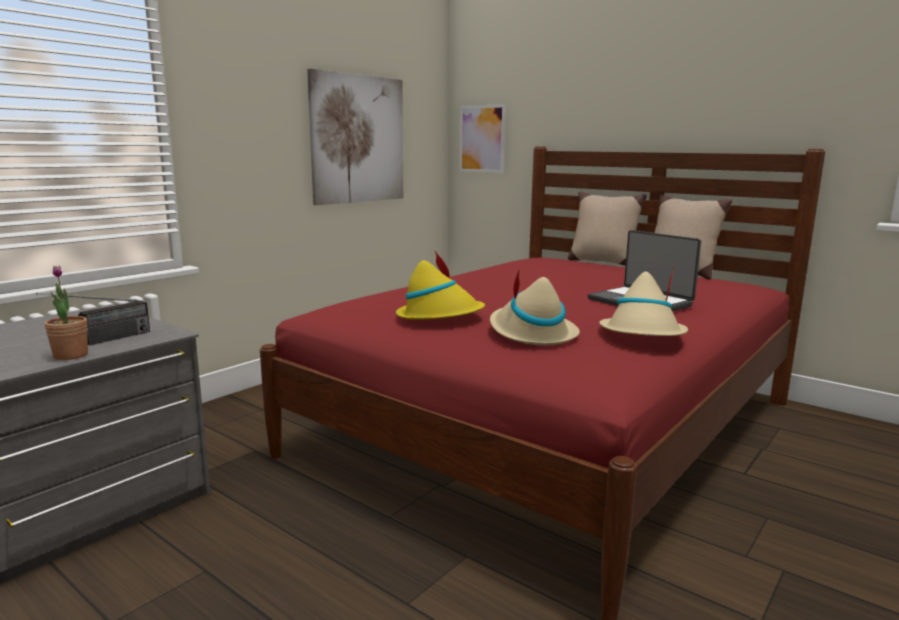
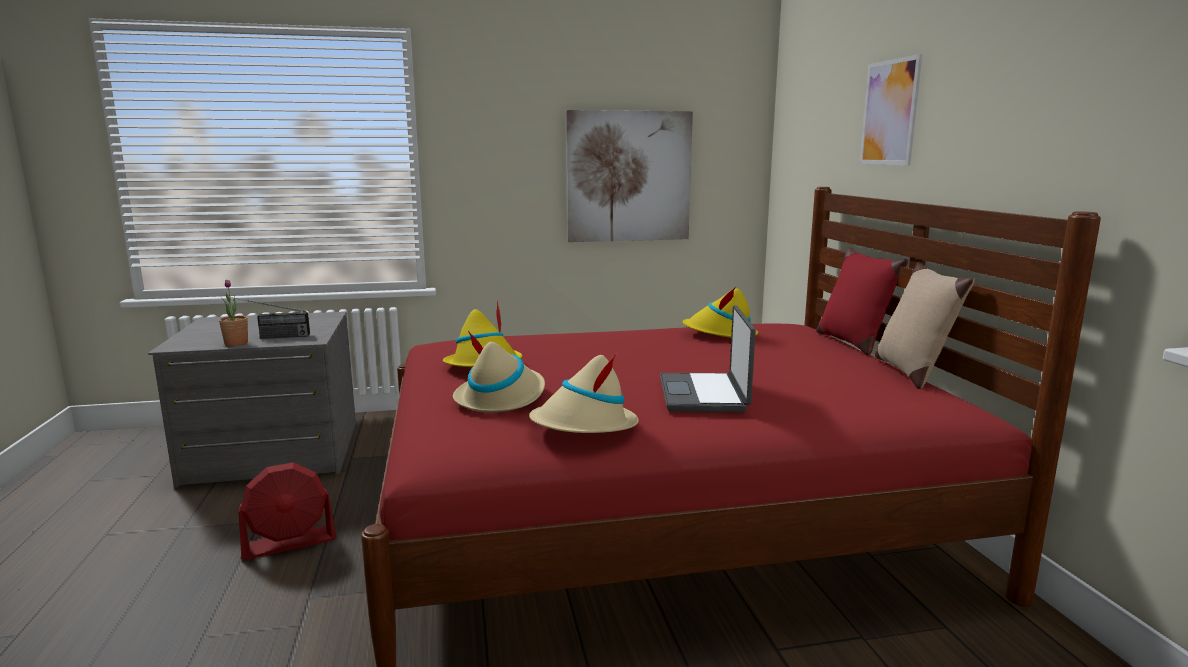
camera: 40 degrees right, 0 degrees up
(287, 572) = (289, 543): none -> red fan
(482, 139) = (791, 174): picture -> picture (889, 112)
(528, 268) = (720, 334): none -> yellow hat
(602, 262) = (852, 342): beige pillow -> red pillow

